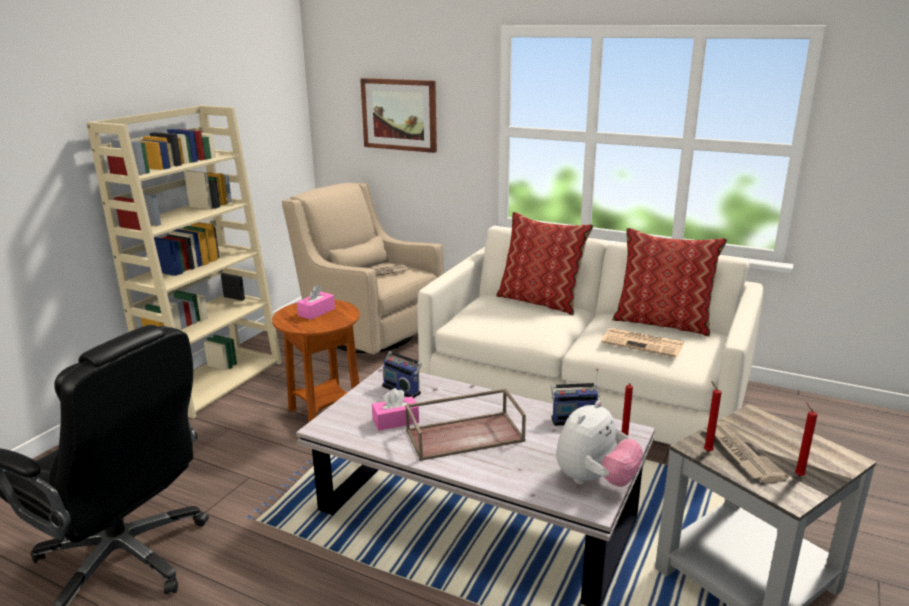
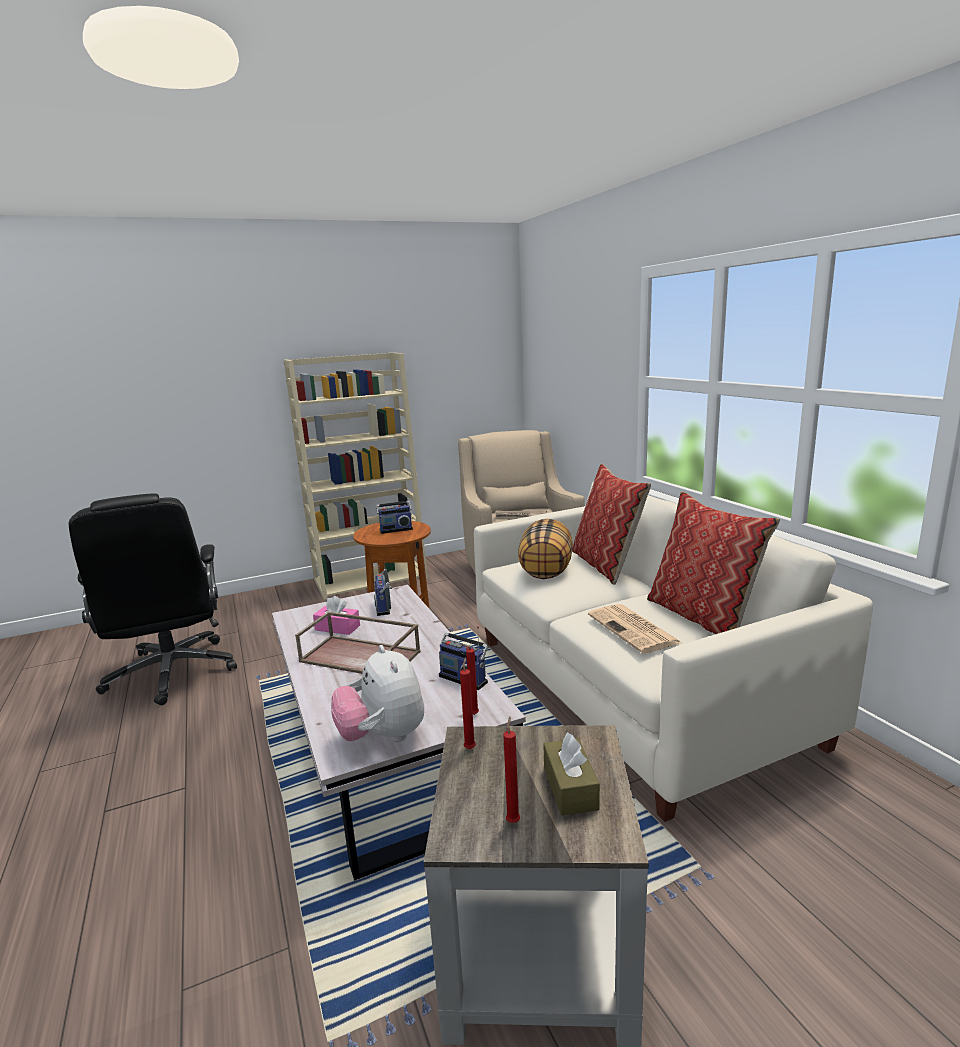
camera: 40 degrees right, 5 degrees down
(316, 312) = (395, 529): pink tissue box -> radio
(399, 114) = (572, 366): picture -> none
(506, 318) = (546, 571): none -> pillow
(595, 480) = (383, 736): plush toy -> plush toy turned 75 degrees clockwise
(741, 453) = (498, 767): newspaper -> none
(790, 446) = (570, 788): none -> brown tissue box

